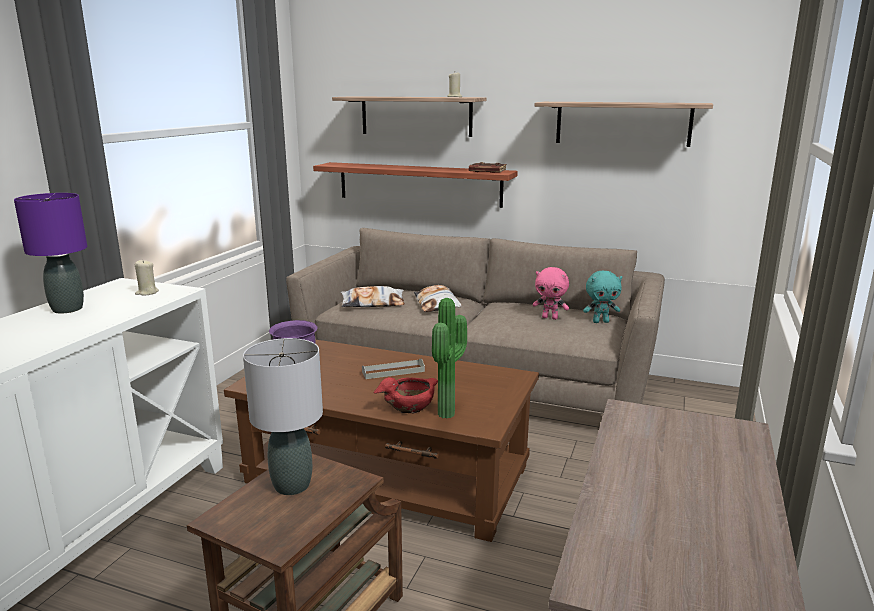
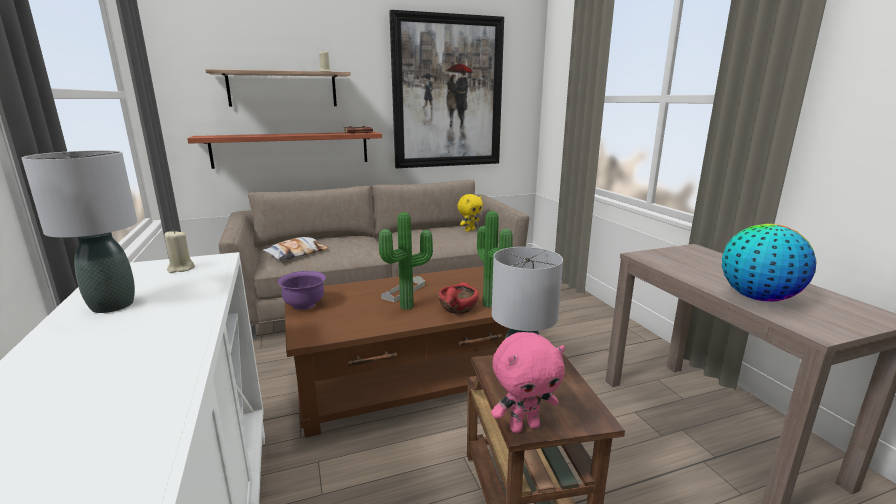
camera: 40 degrees left, 0 degrees up
(67, 309) = (112, 306): purple table lamp -> grey table lamp
(368, 388) = (408, 307): none -> potted plant
(437, 304) = (349, 243): pillow -> none
(550, 318) = (439, 234): pink plush toy -> pink plush toy (524, 426)
(600, 322) = (469, 230): turquoise plush toy -> yellow plush toy
(622, 123) = (447, 93): shelf -> picture
(633, 516) = (758, 298): none -> globe

